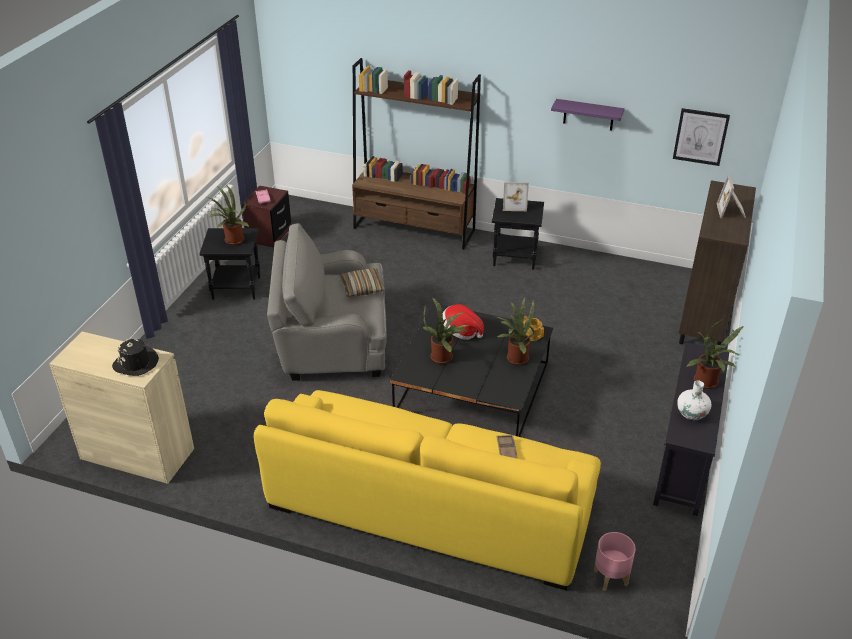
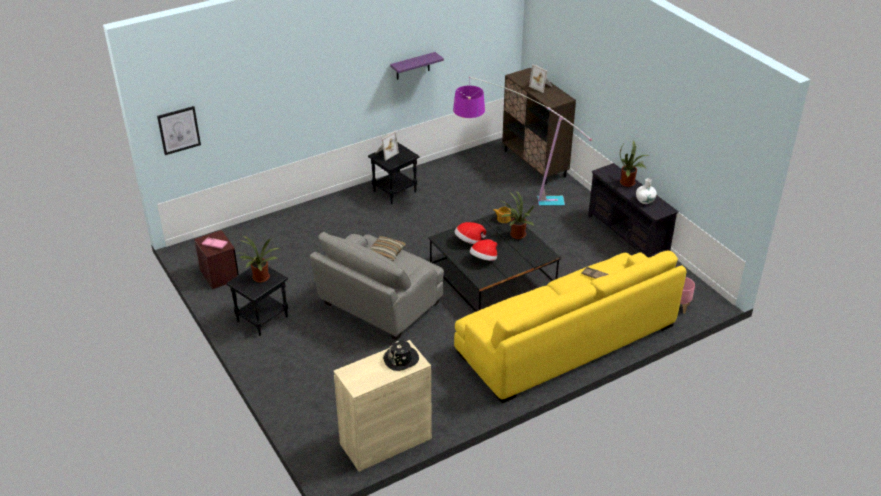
camera: 50 degrees left, 0 degrees up
(414, 229) = (308, 212): brown bookcase -> none
(444, 357) = (484, 259): potted plant -> hat
(606, 331) = (504, 201): none -> floor lamp
(700, 136) = (483, 50): picture -> picture (179, 130)

